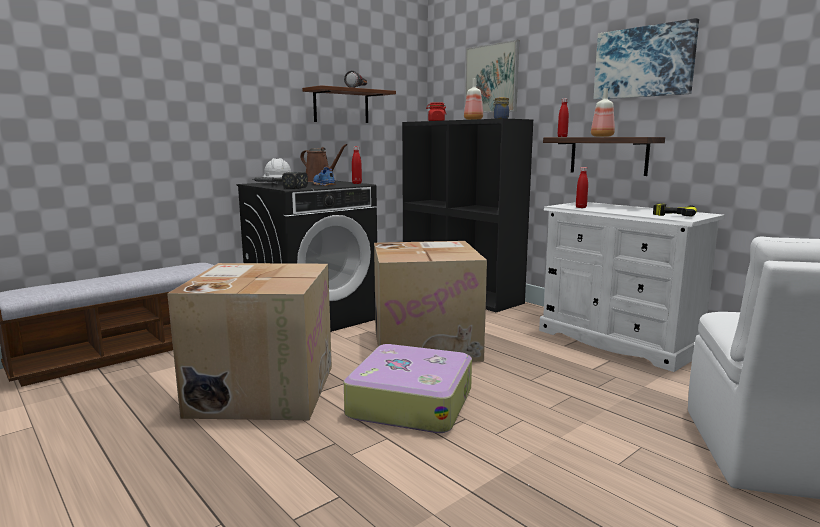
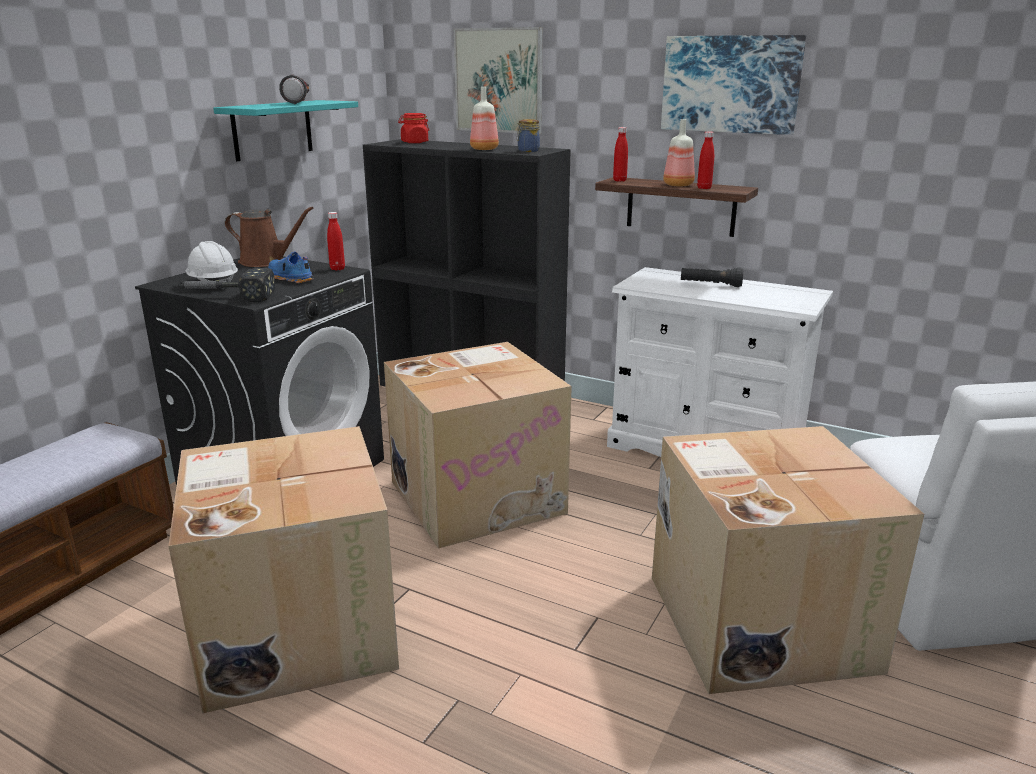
camera: 20 degrees left, 10 degrees up
(341, 106) = (272, 129): brown shelf -> turquoise shelf
(410, 402) = (515, 605): suitcase -> none
(581, 207) = (661, 287): red bottle -> red bottle (704, 188)
(591, 442) = (755, 620): none -> cardboard box
(622, 208) = (710, 285): none -> black flashlight
(675, 214) = (782, 295): power drill -> none

